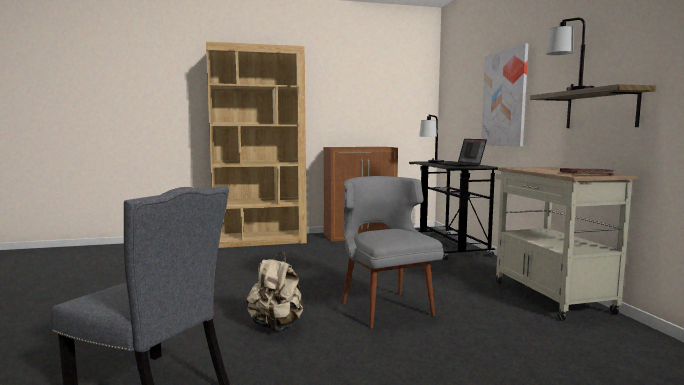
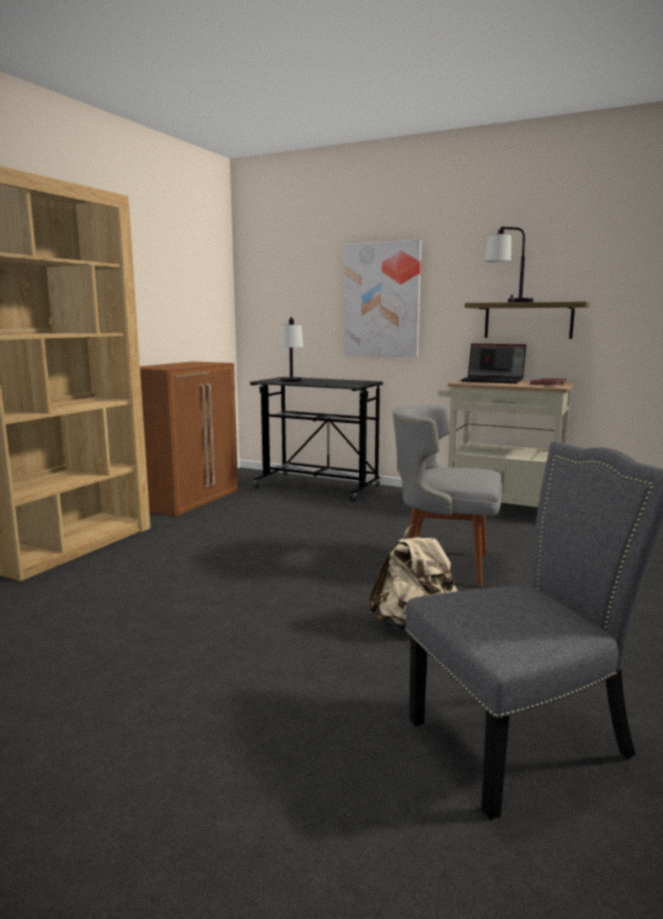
camera: 50 degrees left, 5 degrees up
(461, 165) = (339, 382): laptop -> laptop (493, 381)

